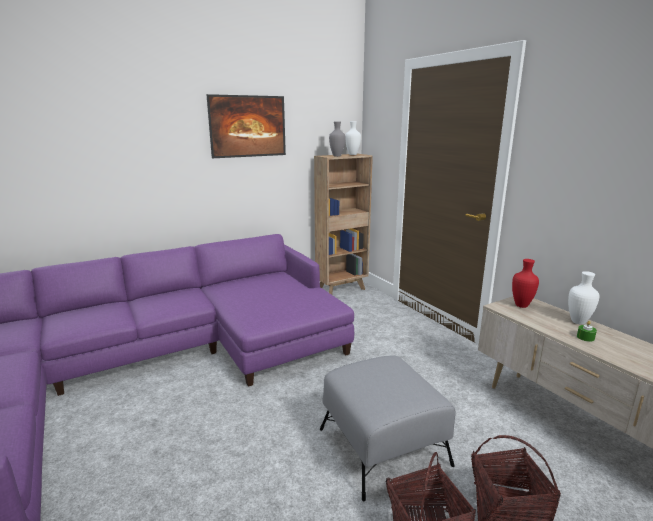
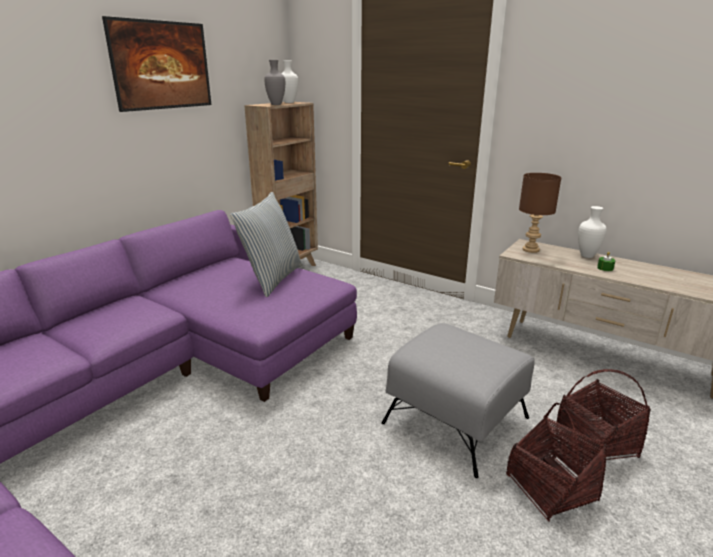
camera: 25 degrees left, 5 degrees up
(291, 292) = (272, 278): none -> pillow
(521, 306) = (531, 250): red vase -> brown table lamp

